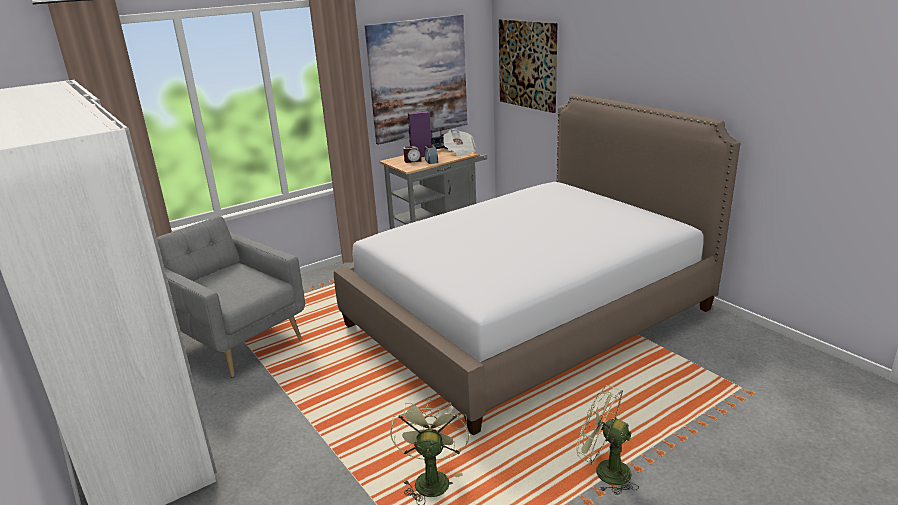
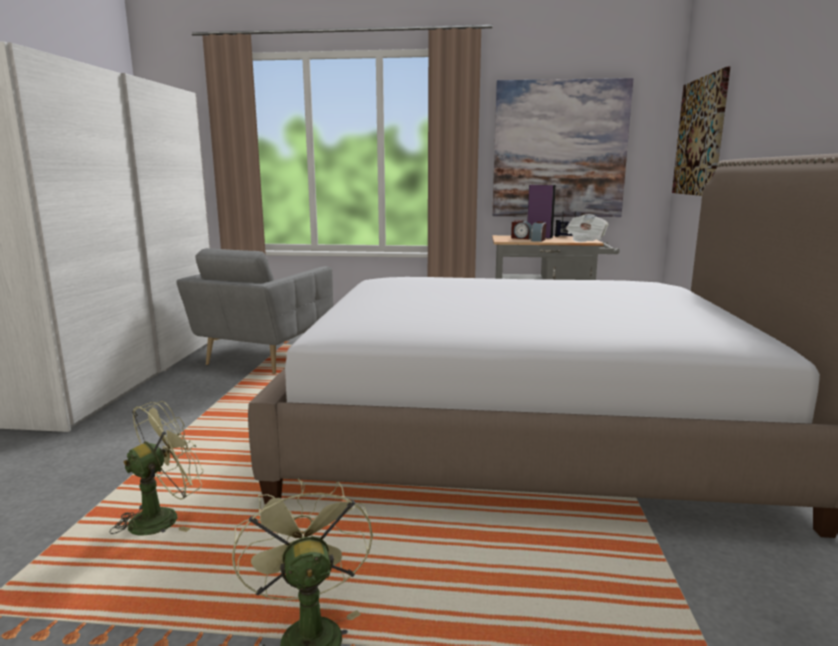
camera: 40 degrees right, 10 degrees down
(236, 338) = (264, 356): grey armchair -> grey armchair turned 150 degrees counterclockwise

